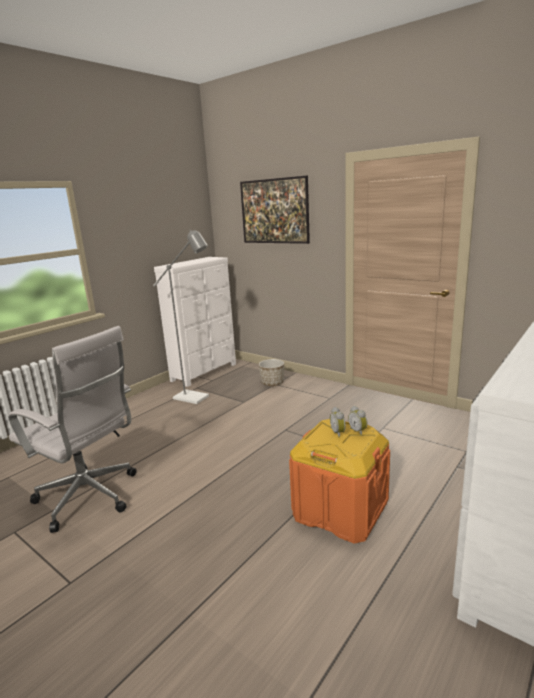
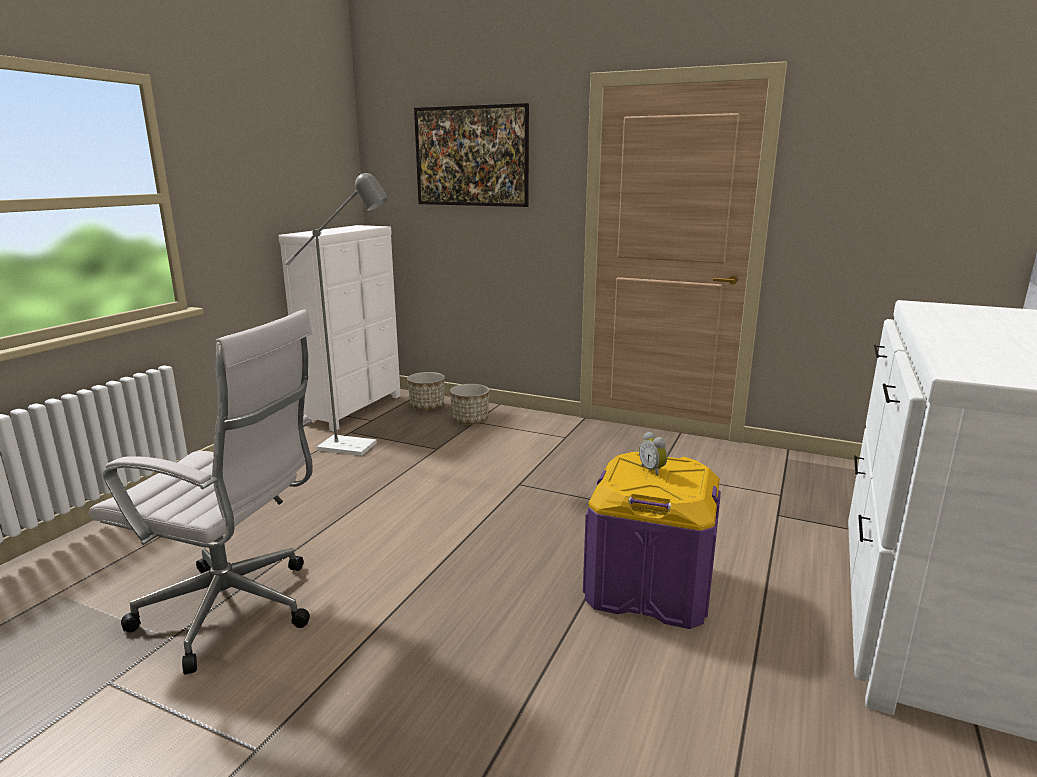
camera: 15 degrees left, 0 degrees up
(249, 372) = (427, 406): none -> planter
(340, 510) = (649, 586): orange storage box -> purple storage box
(358, 431) = (679, 466): alarm clock -> none

